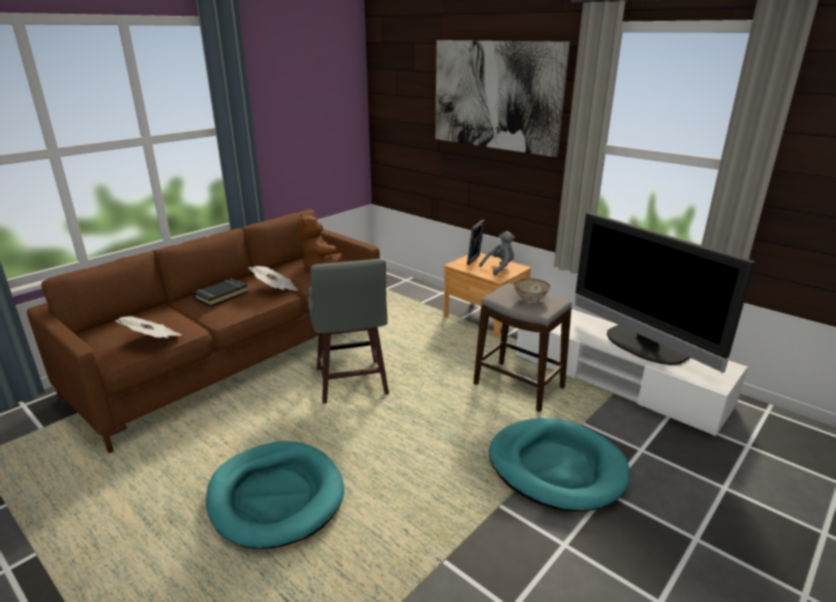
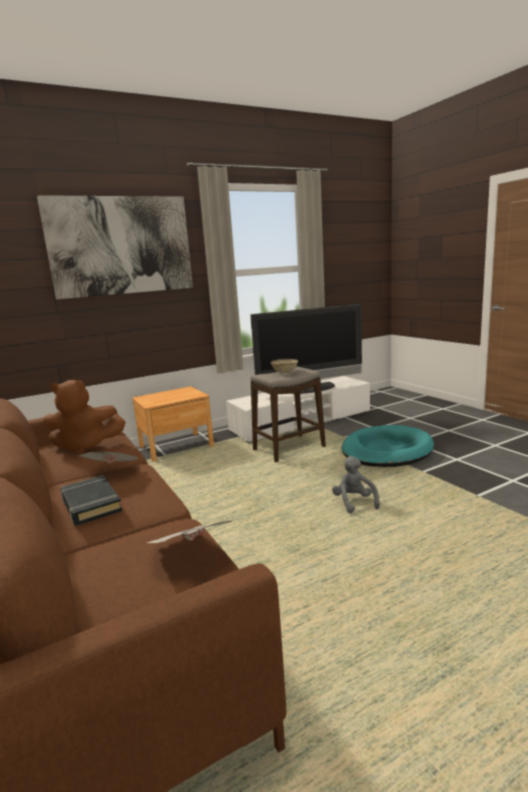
camera: 70 degrees left, 10 degrees down
(276, 496) = (406, 568): turquoise dog bed -> none
(351, 383) = (233, 516): grey stool -> none
(474, 260) = (151, 398): picture frame -> none
(499, 268) = (179, 393): grey plush toy -> grey plush toy (354, 502)

